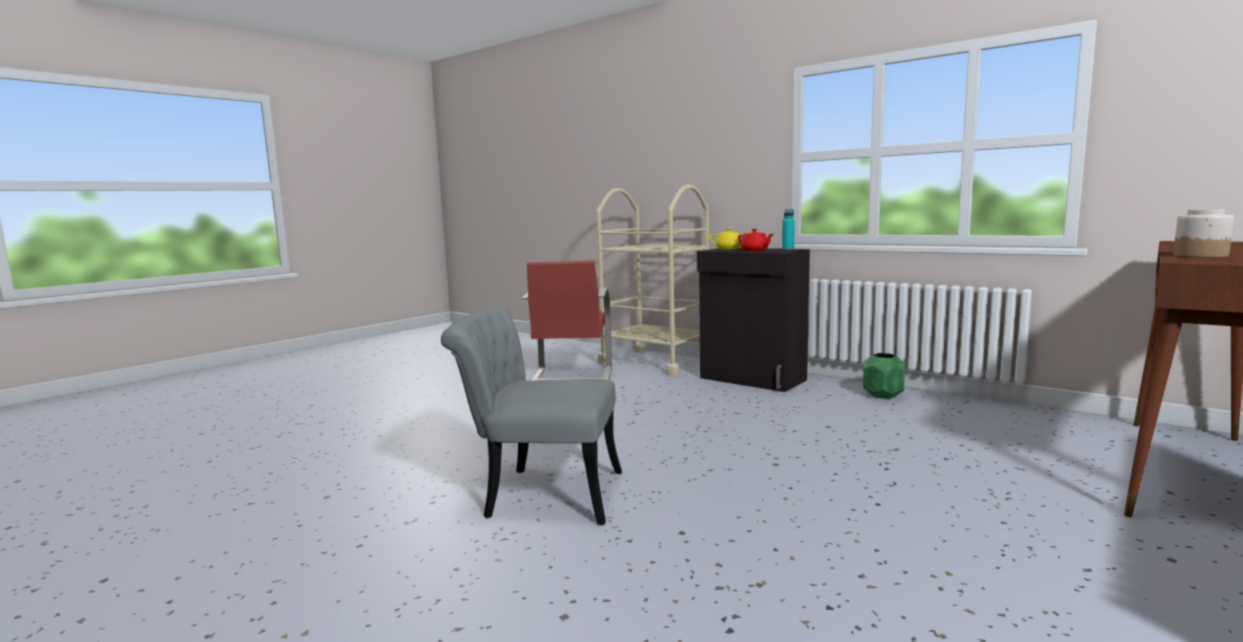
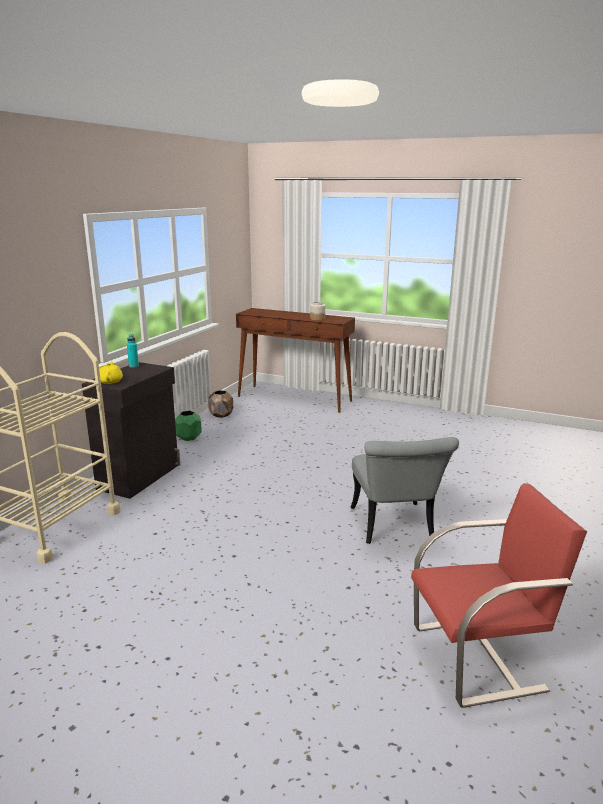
camera: 105 degrees left, 10 degrees up
(570, 378) = (111, 571): red chair -> red chair (480, 657)
(754, 250) = (142, 374): red teapot -> none
(1001, 412) = (221, 415): none -> brown planter

